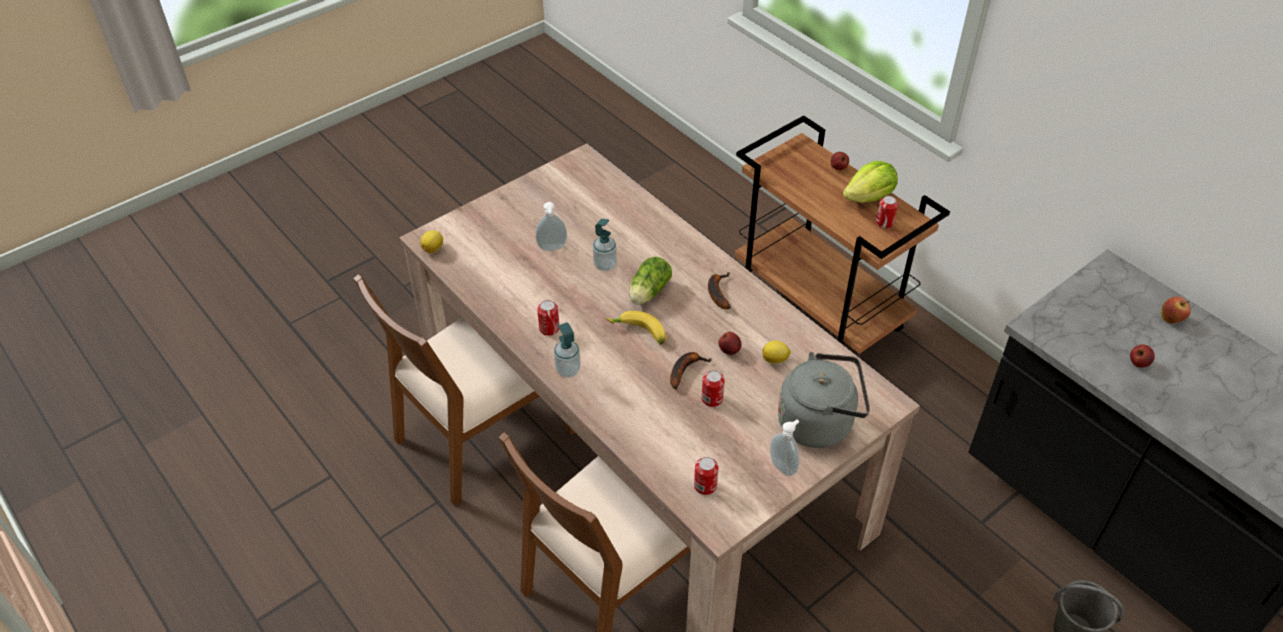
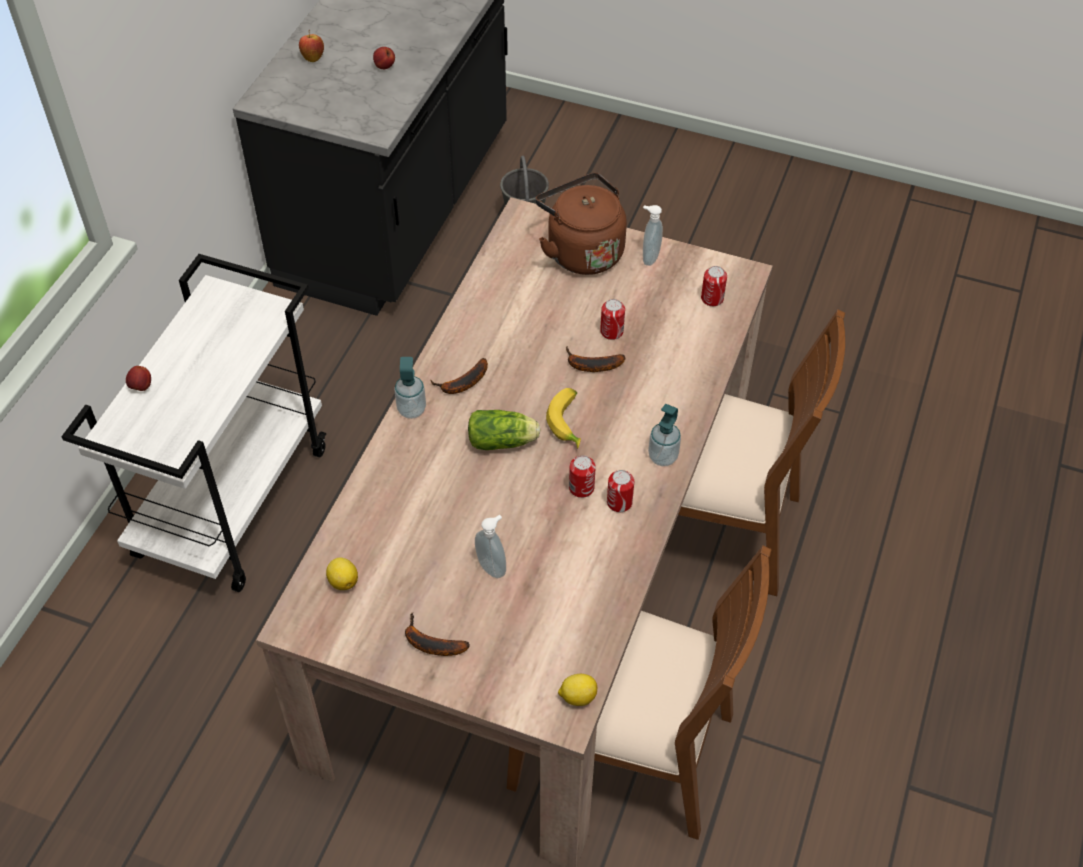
camera: 120 degrees left, 5 degrees up
(523, 204) = (430, 643): none -> banana
(605, 265) = (486, 500): soap dispenser -> soap dispenser (411, 410)
(729, 350) = (539, 342): apple -> none
(775, 360) = (527, 305): lemon -> lemon (343, 581)
(819, 423) = (581, 251): grey kettle -> brown kettle
(820, 311) = (232, 500): brown cart -> white cart
(869, 197) = (187, 342): lettuce -> none
(884, 222) = (228, 316): can -> can (581, 488)

